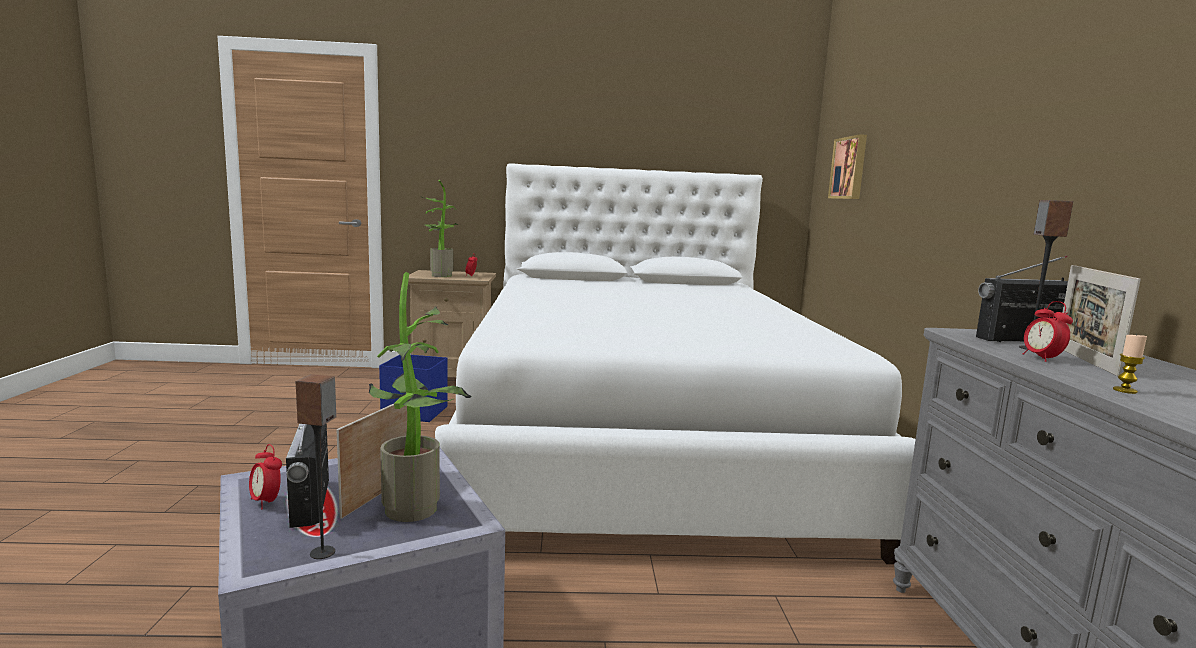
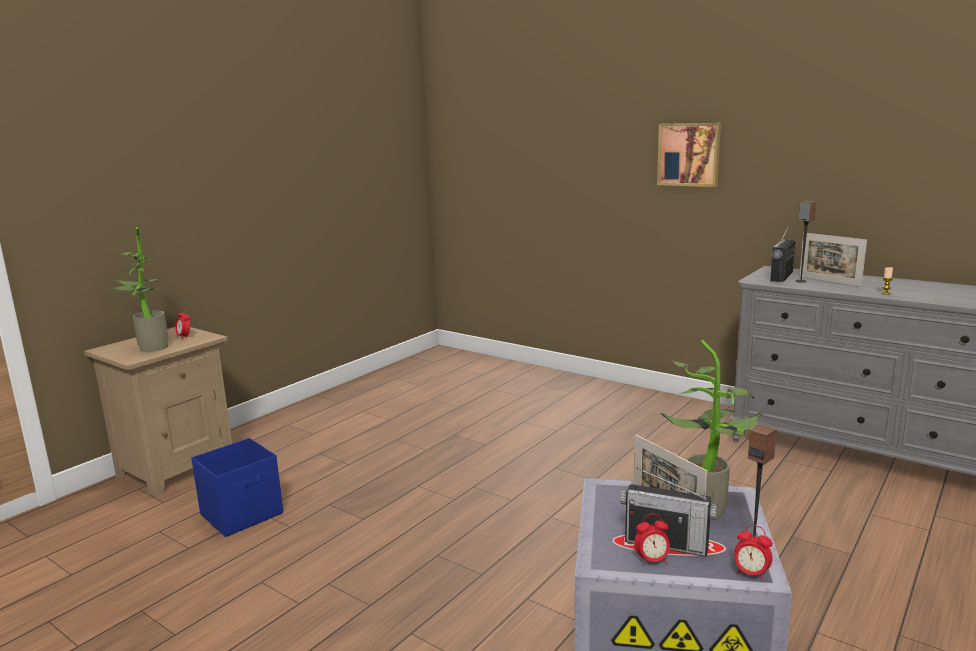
camera: 50 degrees left, 5 degrees up
(641, 438) = (461, 433): white bed -> none
(850, 168) = (494, 156): picture -> picture (689, 154)
(1042, 358) = (823, 286): alarm clock -> alarm clock (751, 574)

